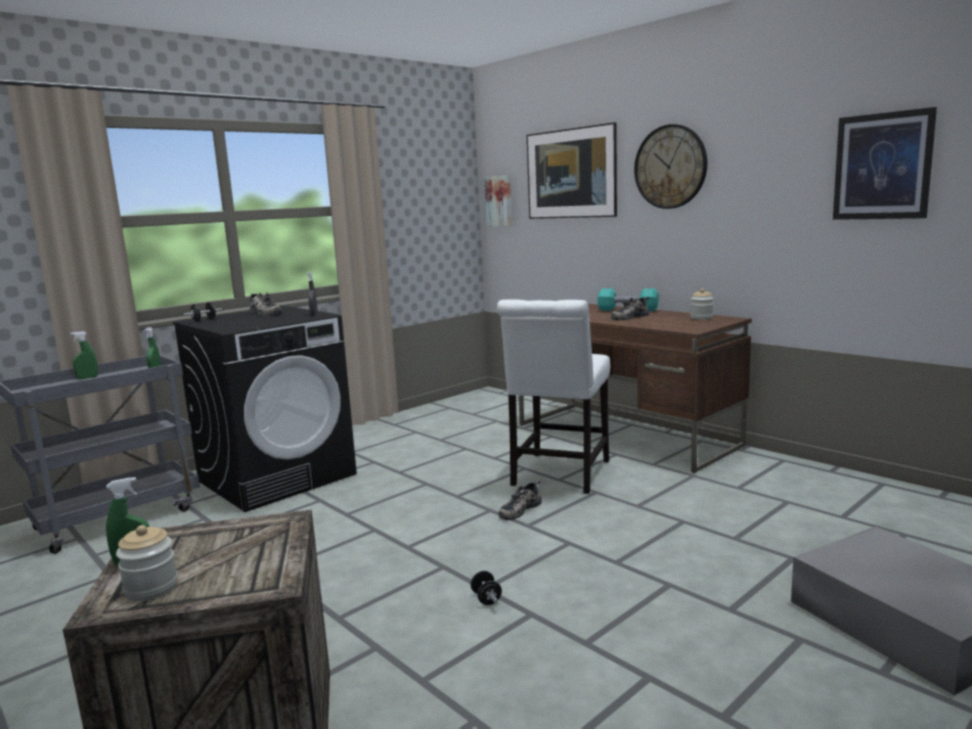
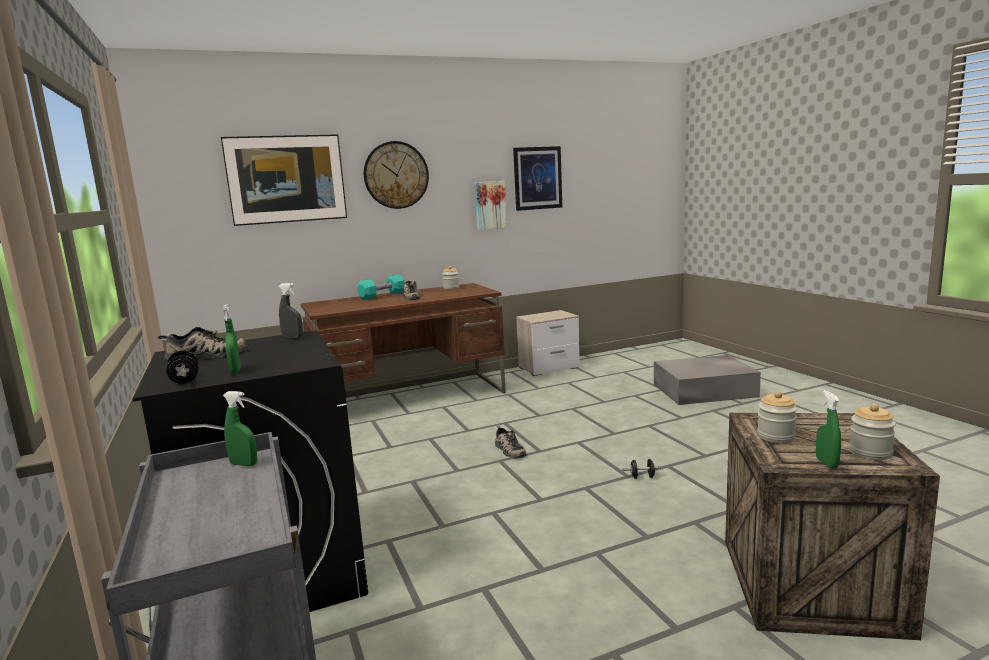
camera: 70 degrees left, 0 degrees up
(87, 378) = (158, 520): green spray bottle -> green spray bottle (235, 371)
(223, 535) = (776, 436): none -> jar
(499, 201) = (178, 209): picture -> picture (490, 205)
(558, 475) = (460, 429): white chair -> none
(837, 479) = (550, 367): none -> nightstand

